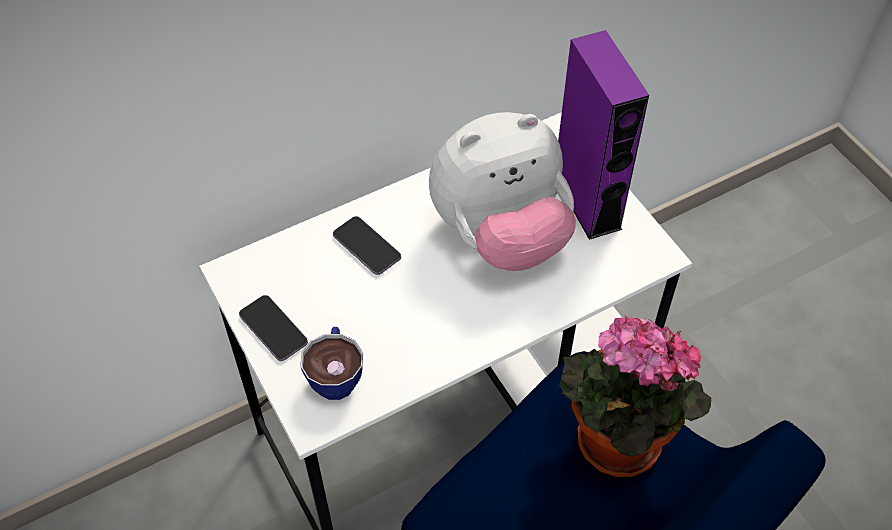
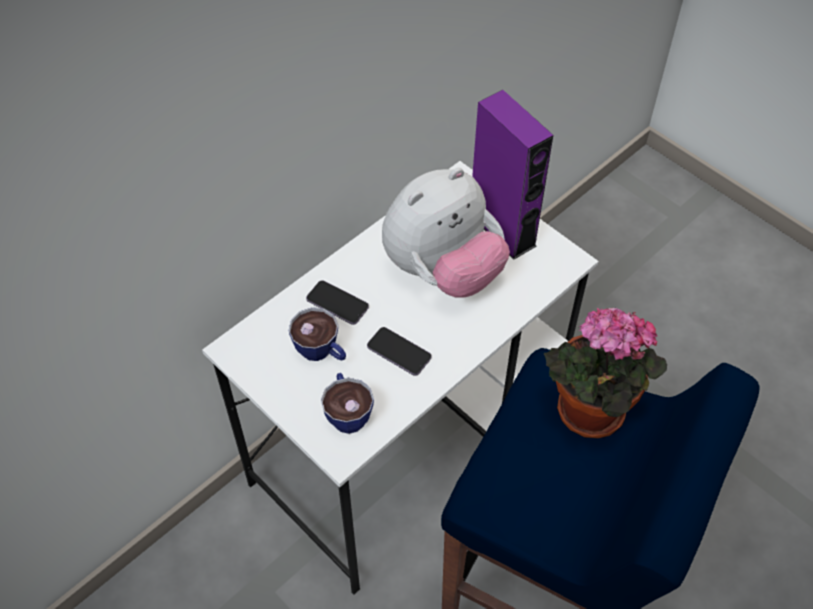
camera: 15 degrees left, 0 degrees up
(273, 329) = (283, 387): phone -> phone (399, 352)
(330, 298) = (322, 352): none -> cup

